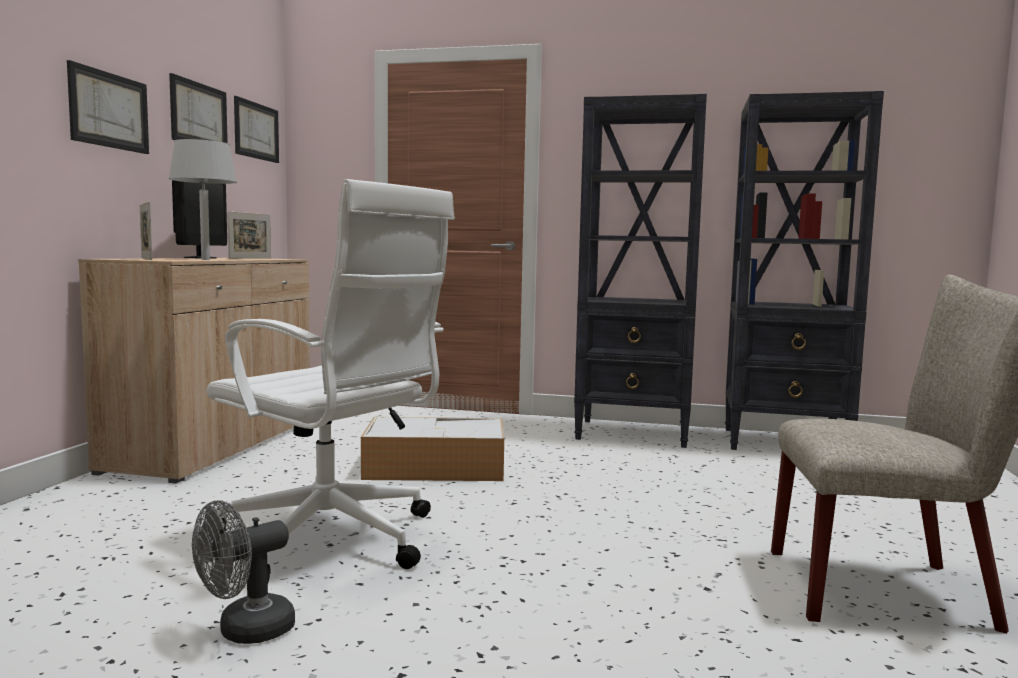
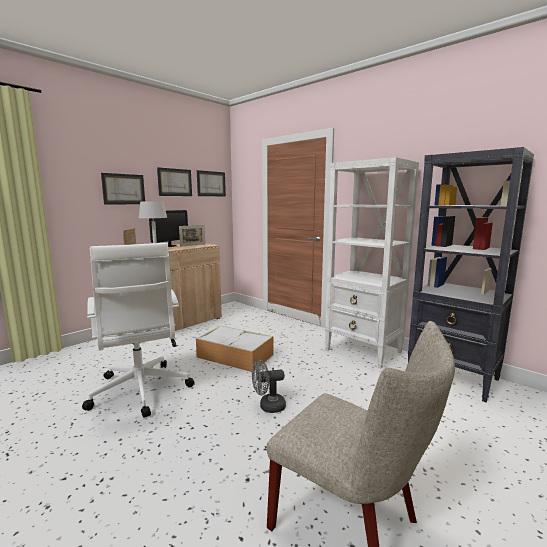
camera: 30 degrees right, 5 degrees up
(245, 631) = (54, 432): grey fan -> grey fan (268, 406)
(634, 433) = (364, 351): black bookcase -> white bookcase

